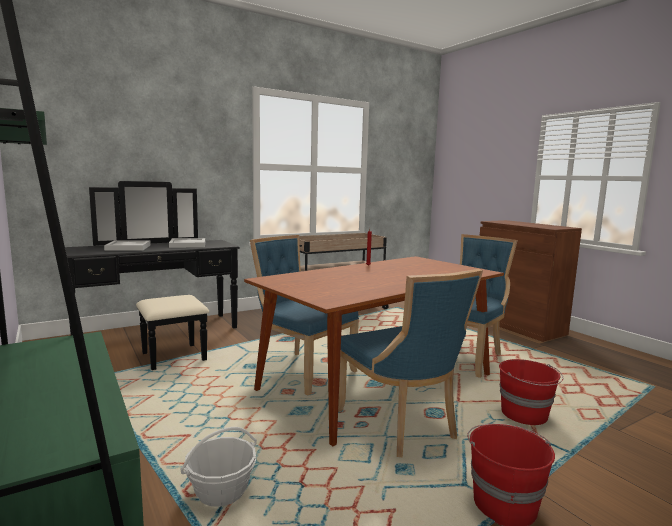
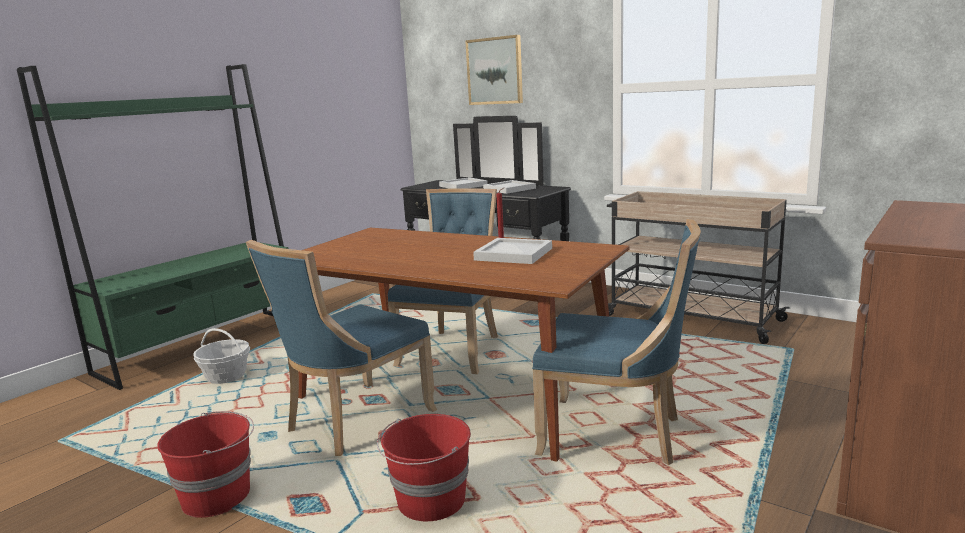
camera: 70 degrees right, 5 degrees up
(140, 140) = (495, 71): none -> picture
(409, 268) = (512, 254): none -> white tray

